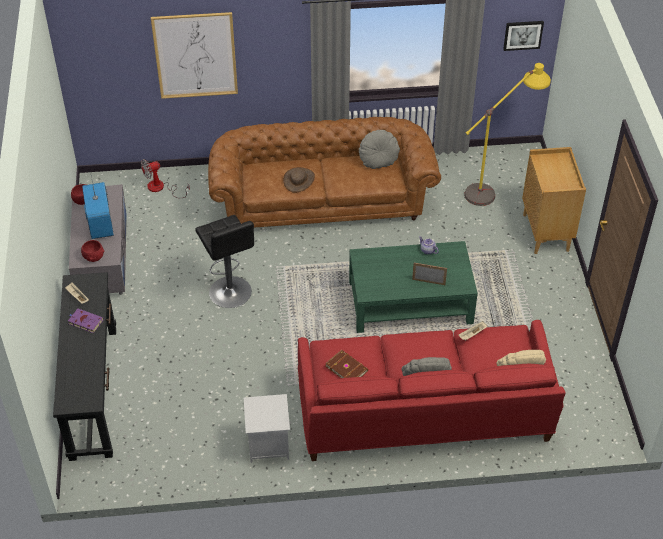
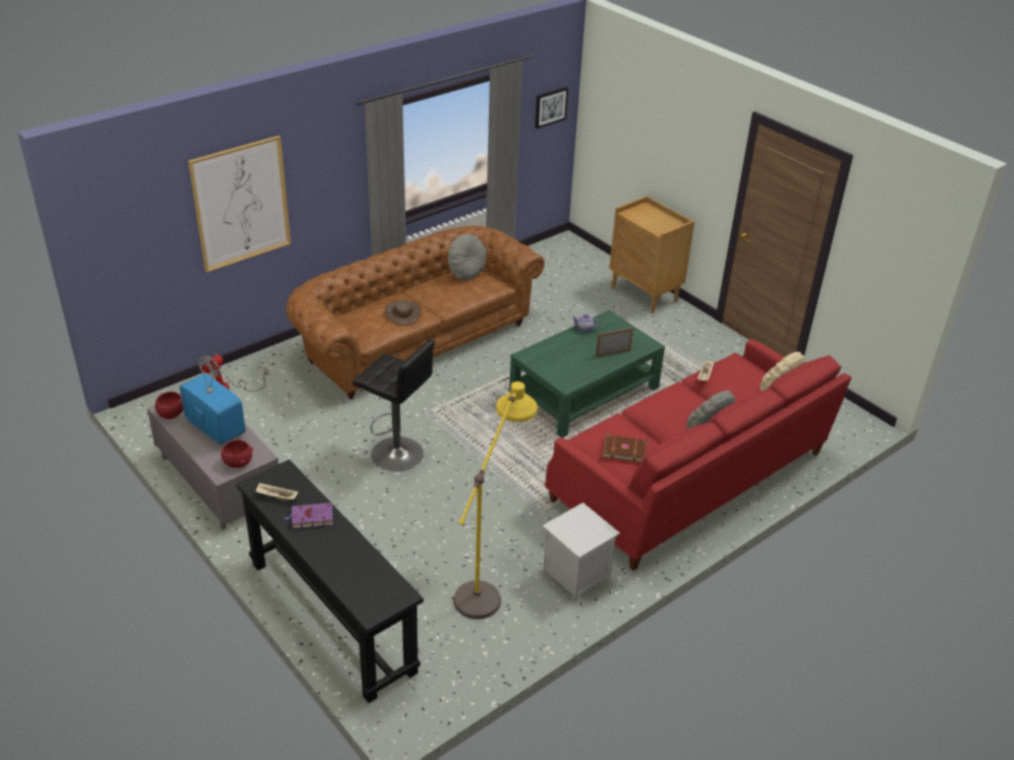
camera: 35 degrees left, 10 degrees down
(497, 186) = (566, 274): yellow floor lamp -> yellow floor lamp (490, 577)

